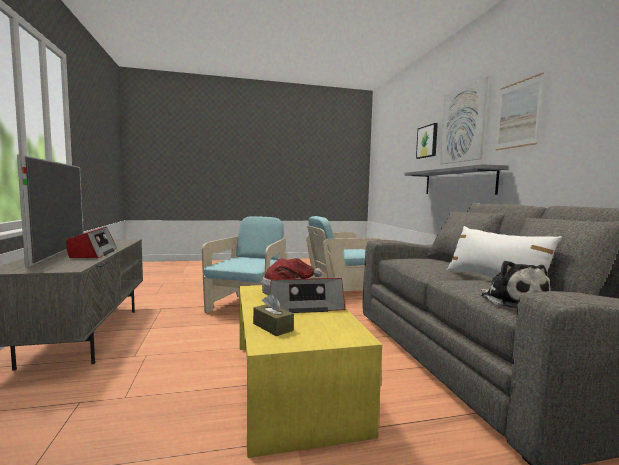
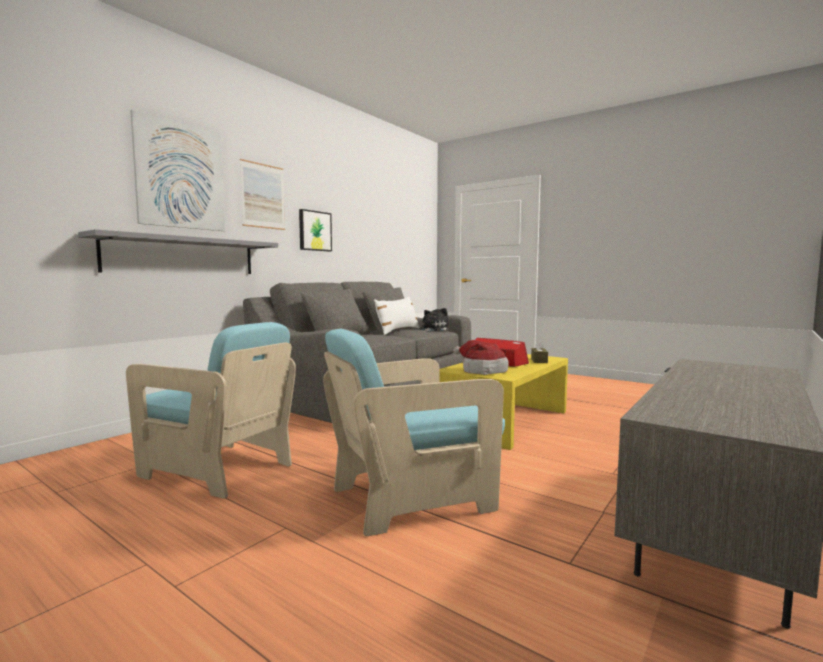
camera: 130 degrees left, 0 degrees up
(61, 251) = (767, 392): television -> none
(93, 253) = (697, 380): radio -> none
(427, 141) = (81, 171): picture -> picture (314, 231)

